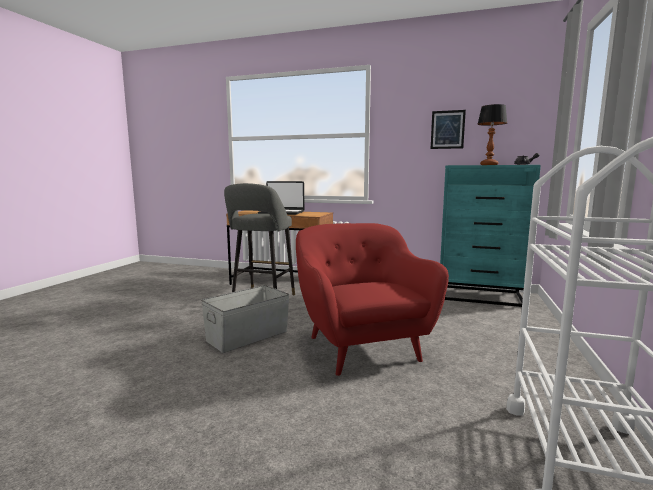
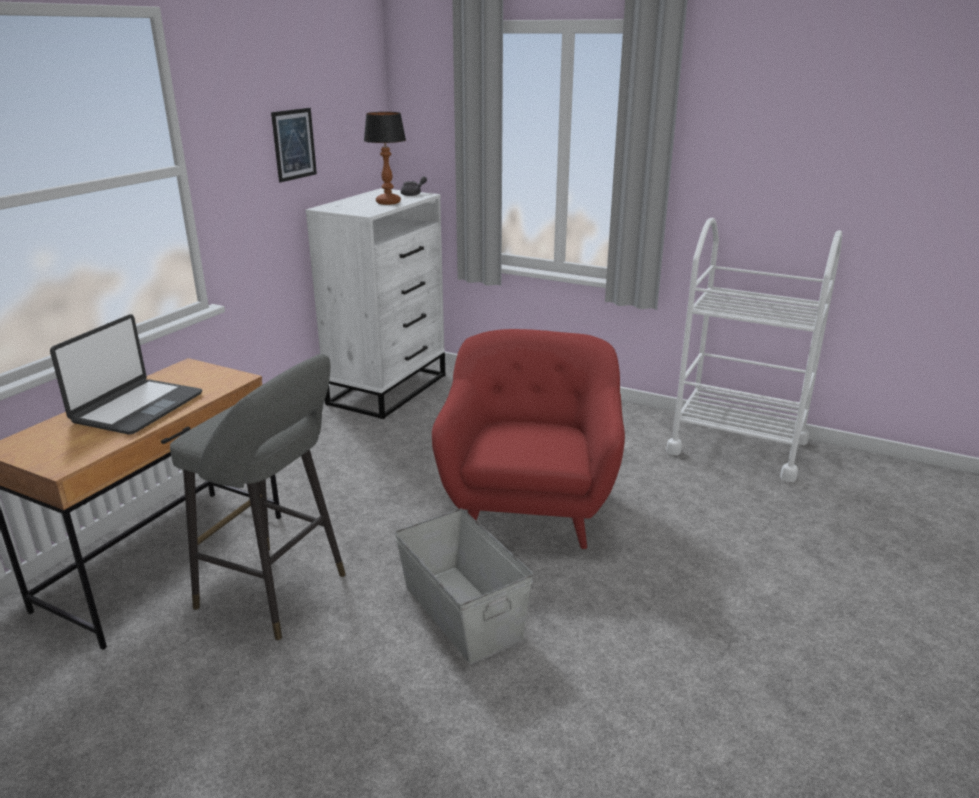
camera: 80 degrees left, 15 degrees up
(361, 346) = (530, 507): red armchair -> red armchair turned 105 degrees clockwise
(480, 296) = (388, 389): turquoise dresser -> white dresser

